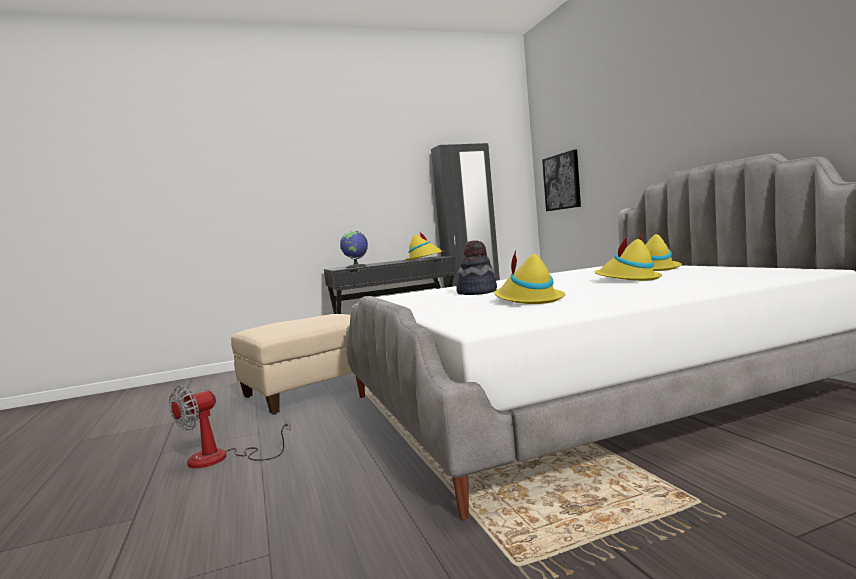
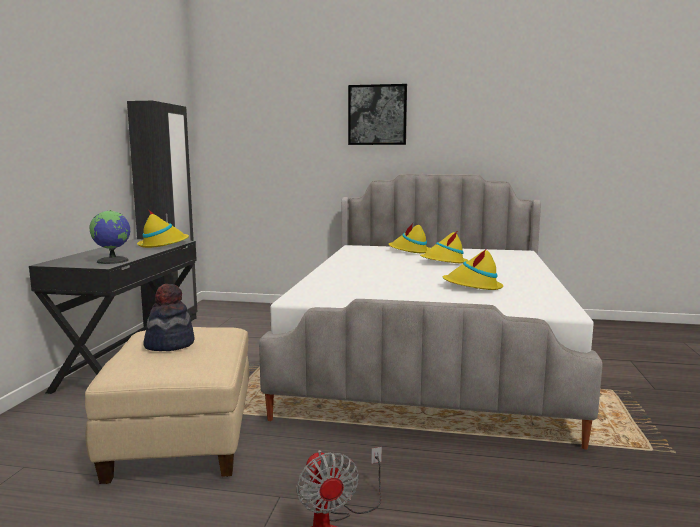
camera: 60 degrees left, 5 degrees up
(477, 292) = (380, 283): hat -> hat (169, 344)
(562, 181) = (245, 160): picture -> picture (377, 115)

